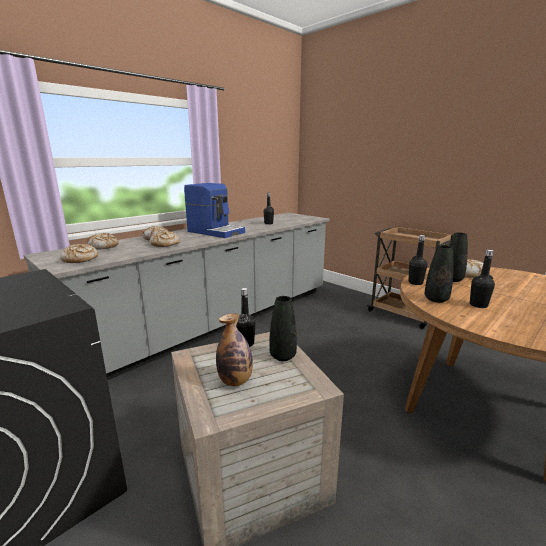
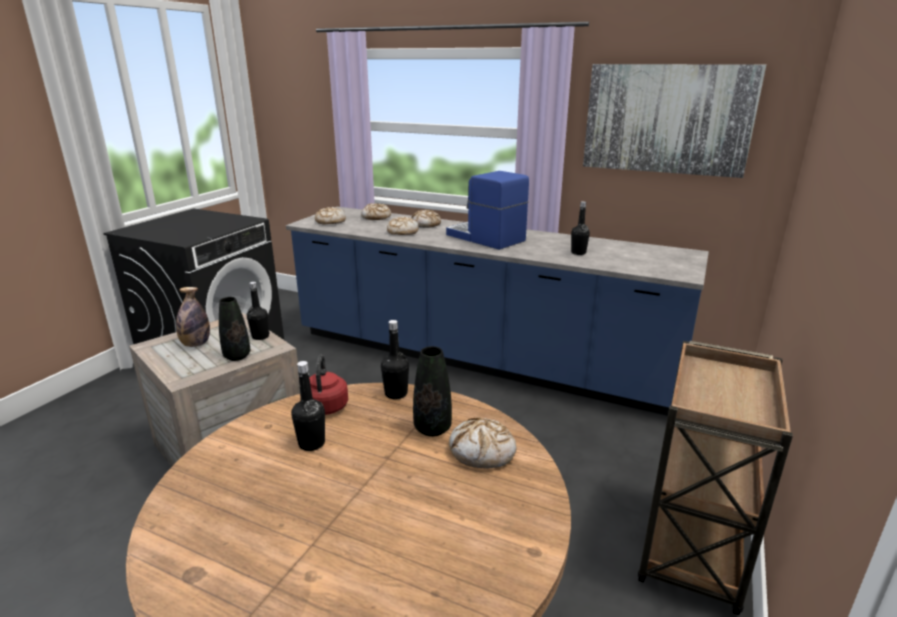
camera: 70 degrees right, 5 degrees up
(216, 232) = (485, 238): coffee machine -> coffee machine turned 120 degrees clockwise
(216, 323) = (478, 359): grey counter -> blue counter
(255, 148) = (667, 119): none -> picture
(436, 299) = (326, 408): black vase -> red kettle

